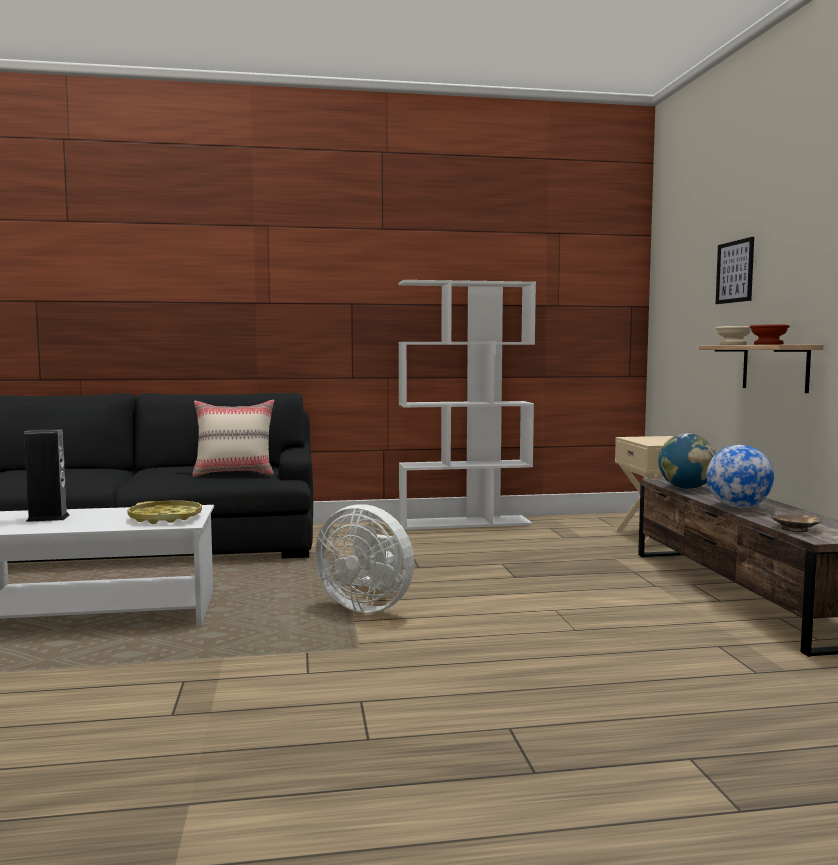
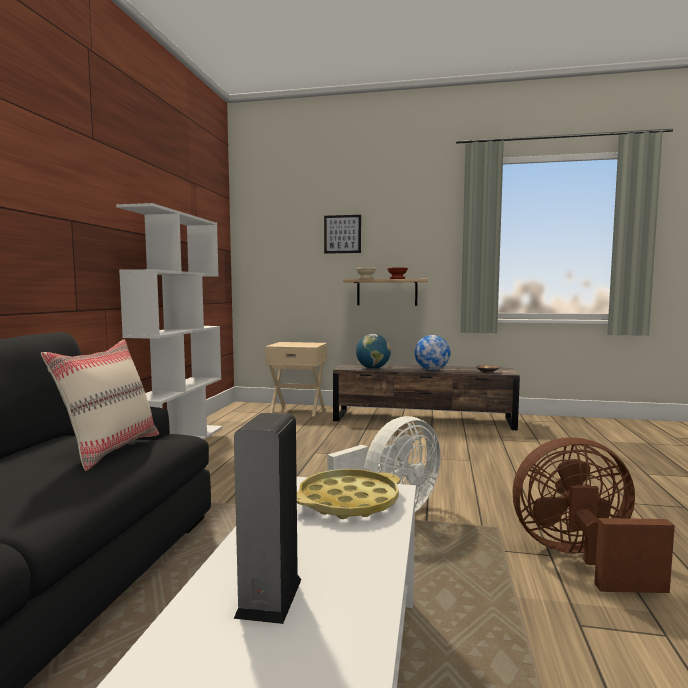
camera: 70 degrees left, 0 degrees up
(306, 686) = (580, 558): none -> brown fan

